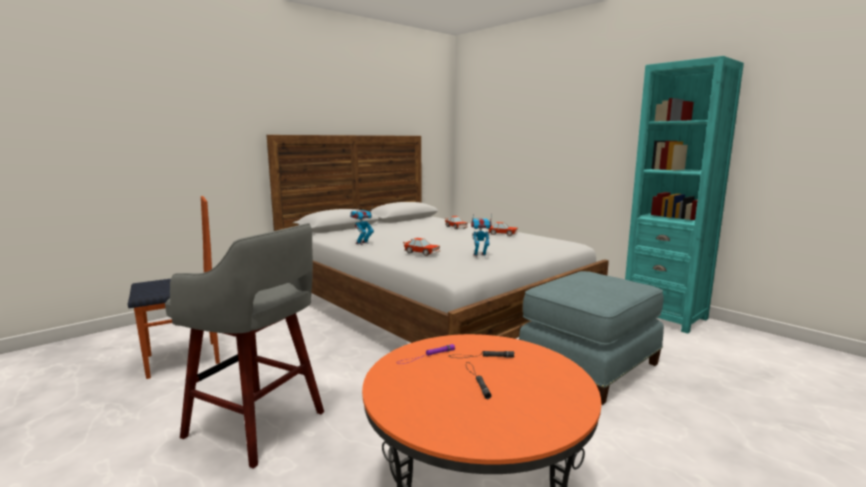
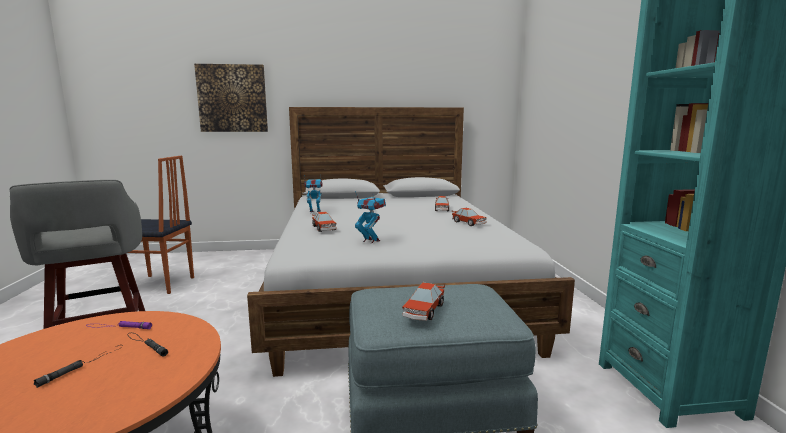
camera: 35 degrees right, 0 degrees up
(196, 124) = (232, 98): none -> picture
(603, 288) = (424, 311): none -> toy car

